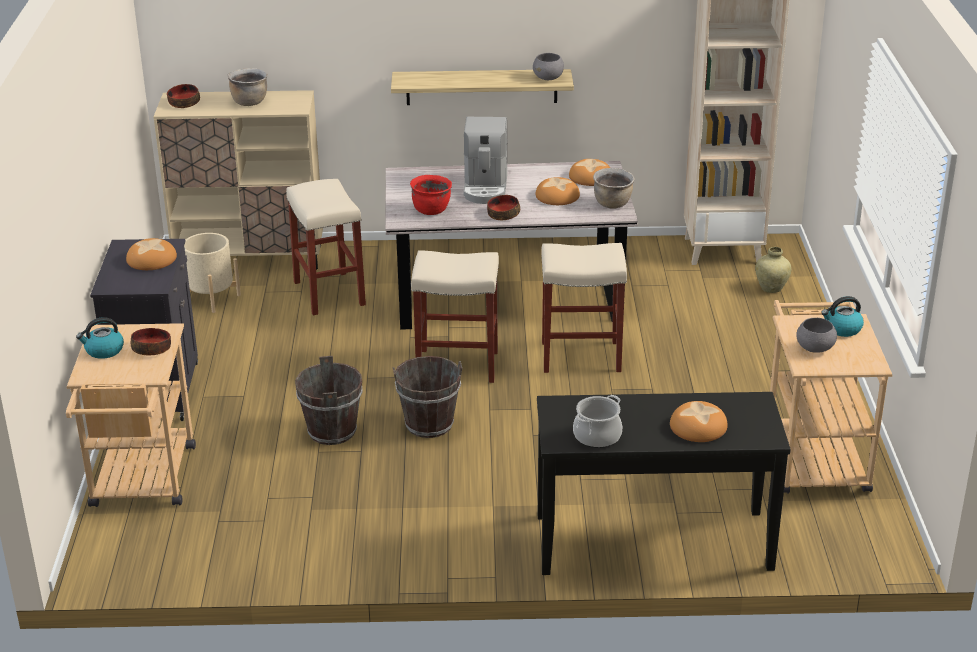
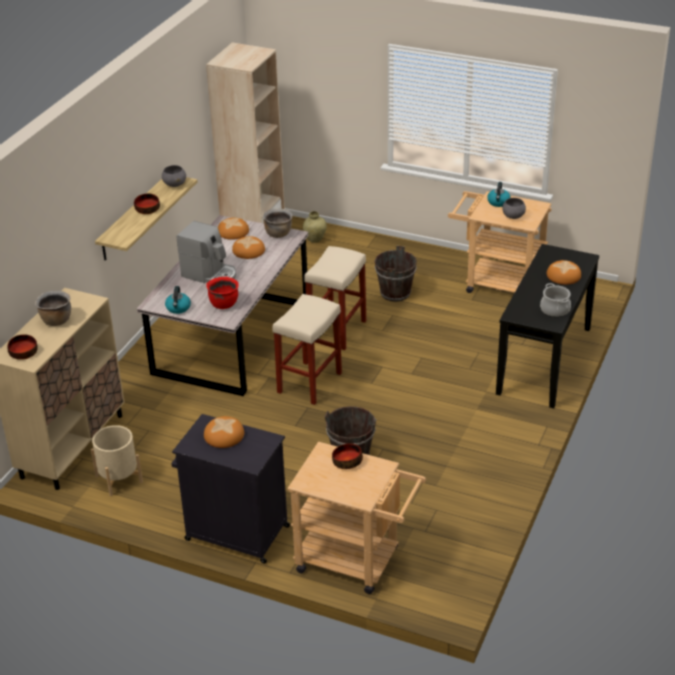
camera: 65 degrees left, 5 degrees up
(104, 351) = (333, 485): kettle -> kettle (178, 308)
(328, 293) = (163, 418): beige stool -> none
(429, 424) = (371, 412): brown bucket -> brown bucket (395, 293)
(503, 214) = (256, 277): bowl -> bowl (147, 209)

